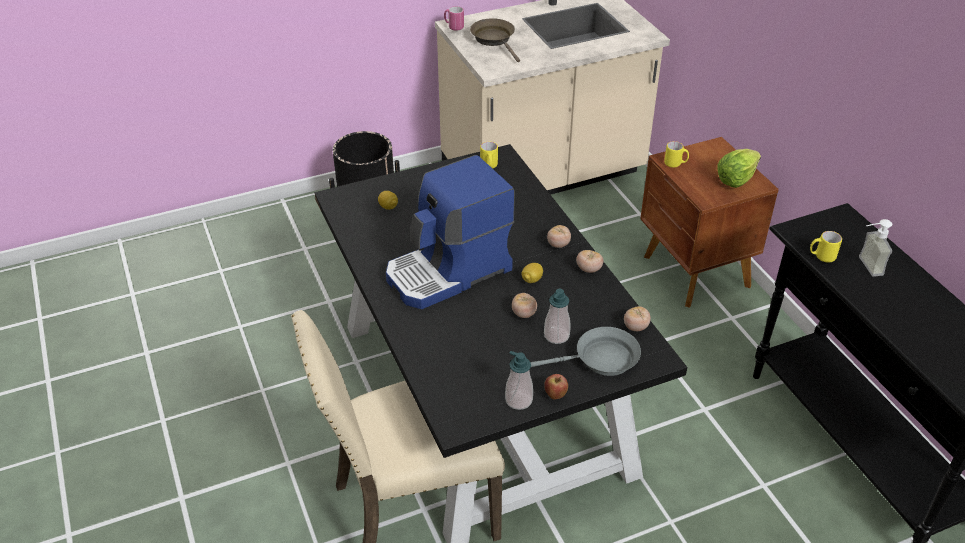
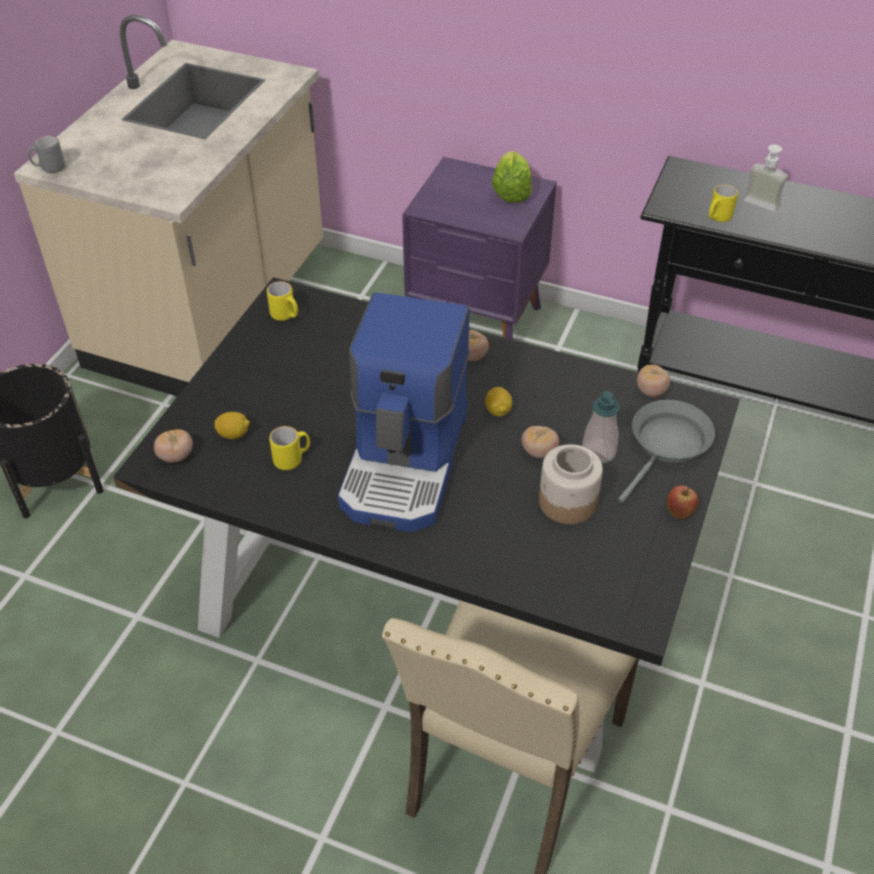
camera: 45 degrees left, 5 degrees up
(453, 27) = (49, 168): pink mug -> grey mug
(494, 39) = (124, 159): brown frying pan -> none
(502, 347) = (567, 503): none -> jar
(518, 400) = (656, 545): soap dispenser -> none
(589, 269) = (534, 362): tomato -> tomato (176, 456)
(675, 164) = (439, 208): yellow mug -> yellow mug (292, 459)
(695, 272) = (479, 323): brown nightstand -> purple nightstand

